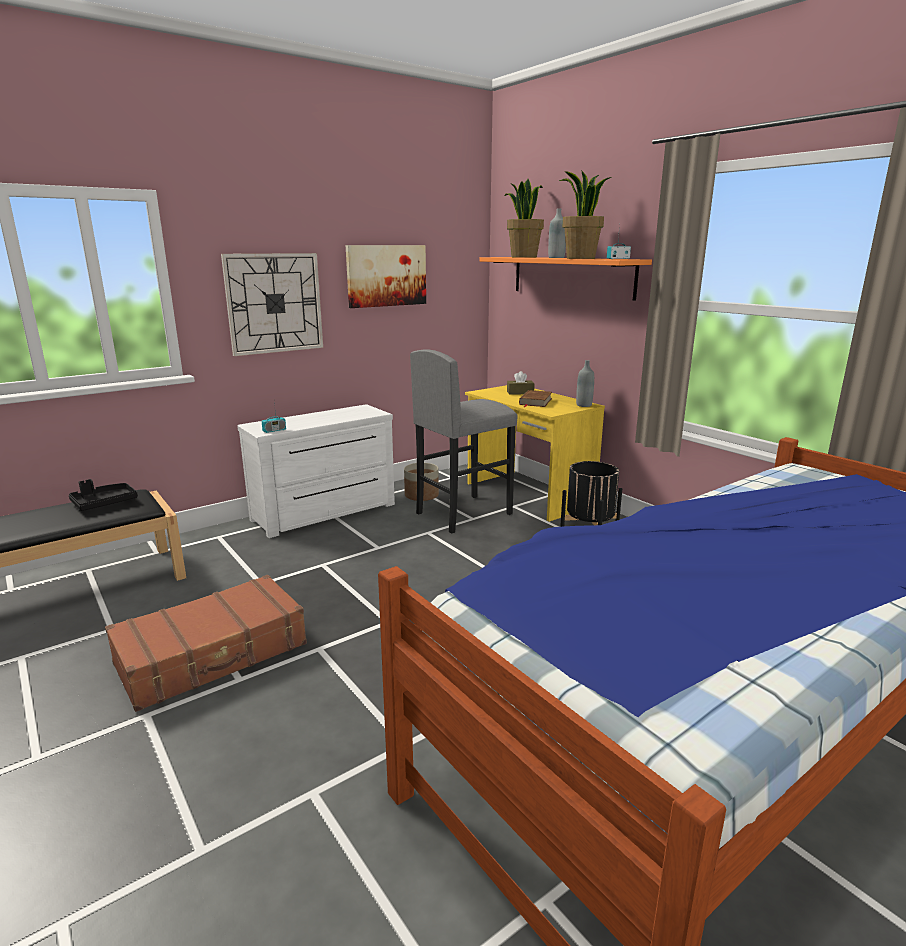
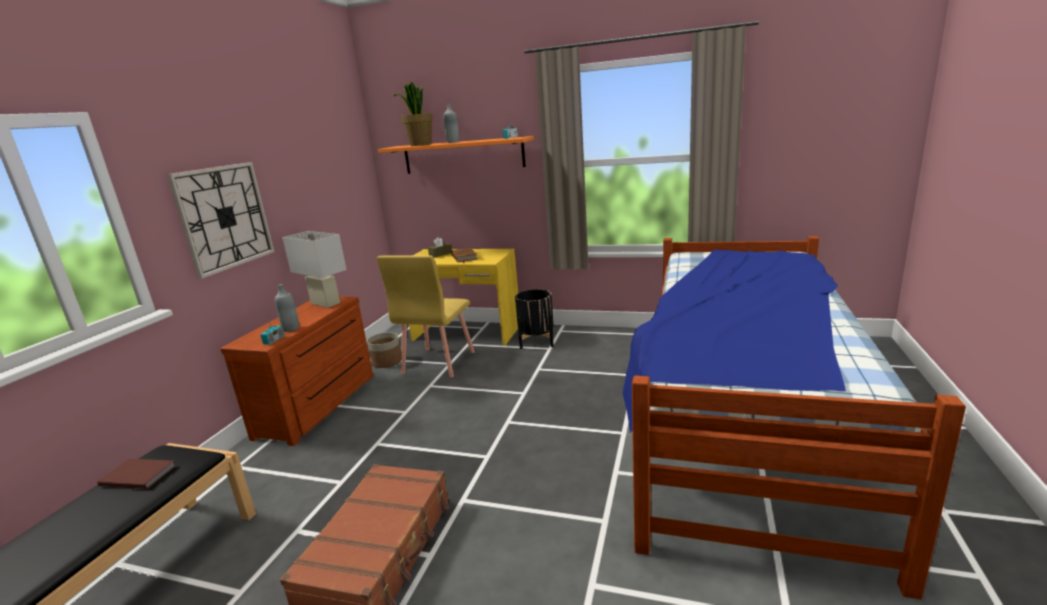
camera: 35 degrees left, 0 degrees up
(104, 503) = (139, 475): black tray -> brown book
(326, 513) = (320, 405): white dresser -> brown dresser
(359, 412) = (325, 303): none -> white table lamp
(386, 275) = (307, 175): picture -> none
(463, 513) = (438, 362): grey stool -> yellow chair
(580, 258) = (479, 140): potted plant -> none
(584, 405) = (501, 251): grey bottle -> grey bottle (291, 329)

